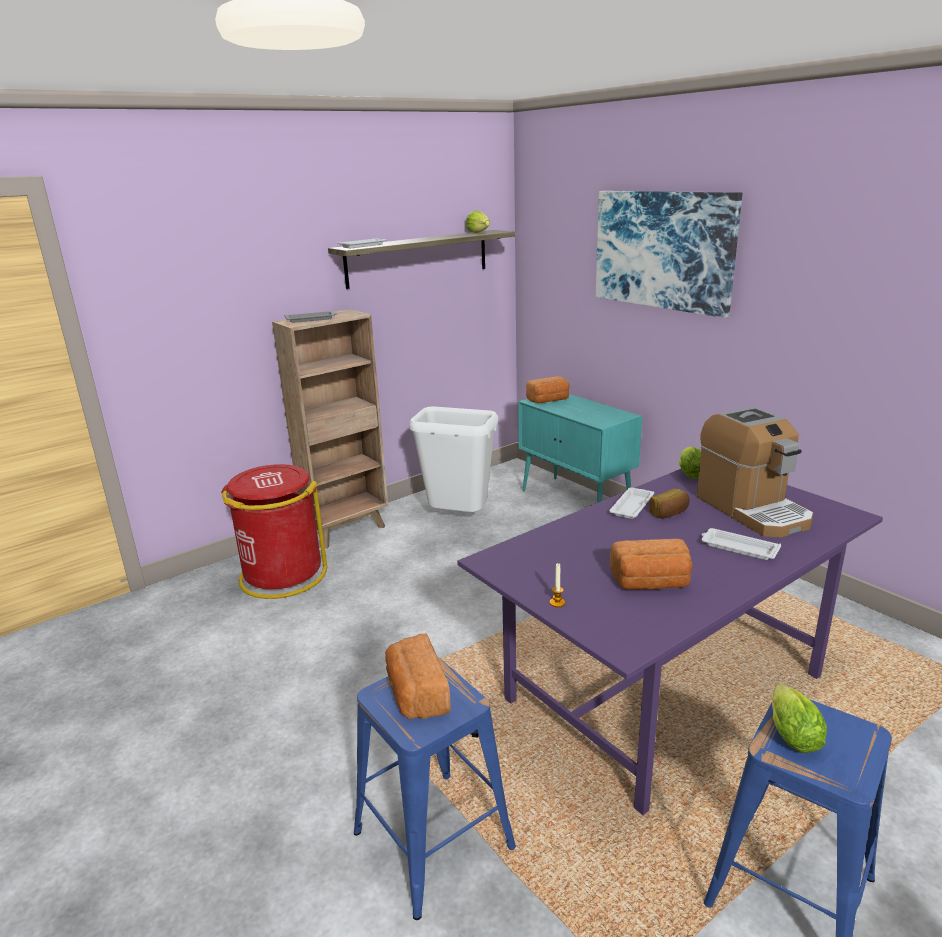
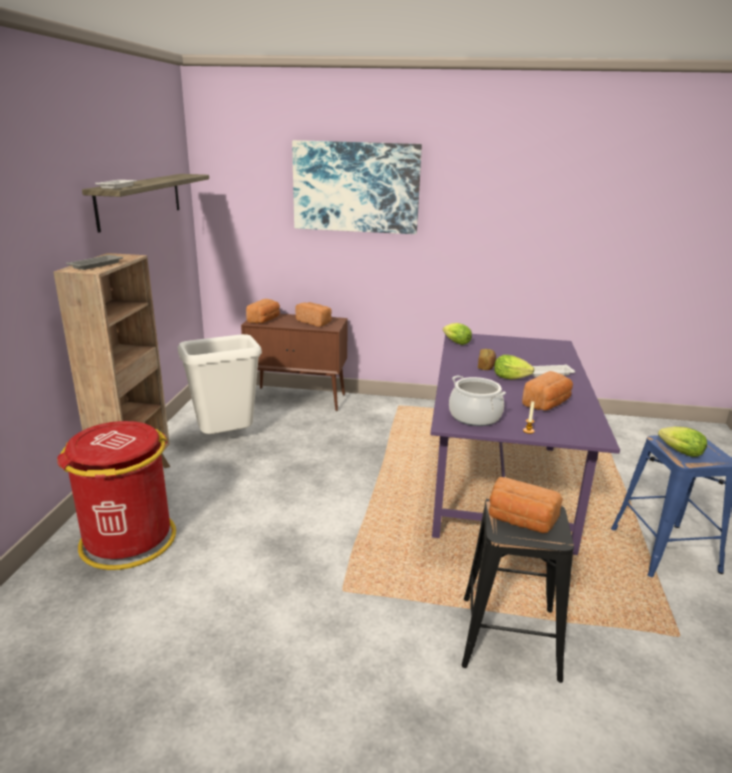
camera: 45 degrees left, 0 degrees up
(432, 841) = (509, 638): blue stool -> black stool
(479, 233) = (183, 176): lettuce -> lettuce (512, 378)
(530, 564) = (474, 417): none -> cooking pot
(576, 501) = (298, 399): turquoise cabinet -> brown cabinet
(596, 413) = (314, 322): none -> bread
(632, 506) = (461, 368): white tray -> none
(752, 510) = (518, 353): coffee machine -> none

